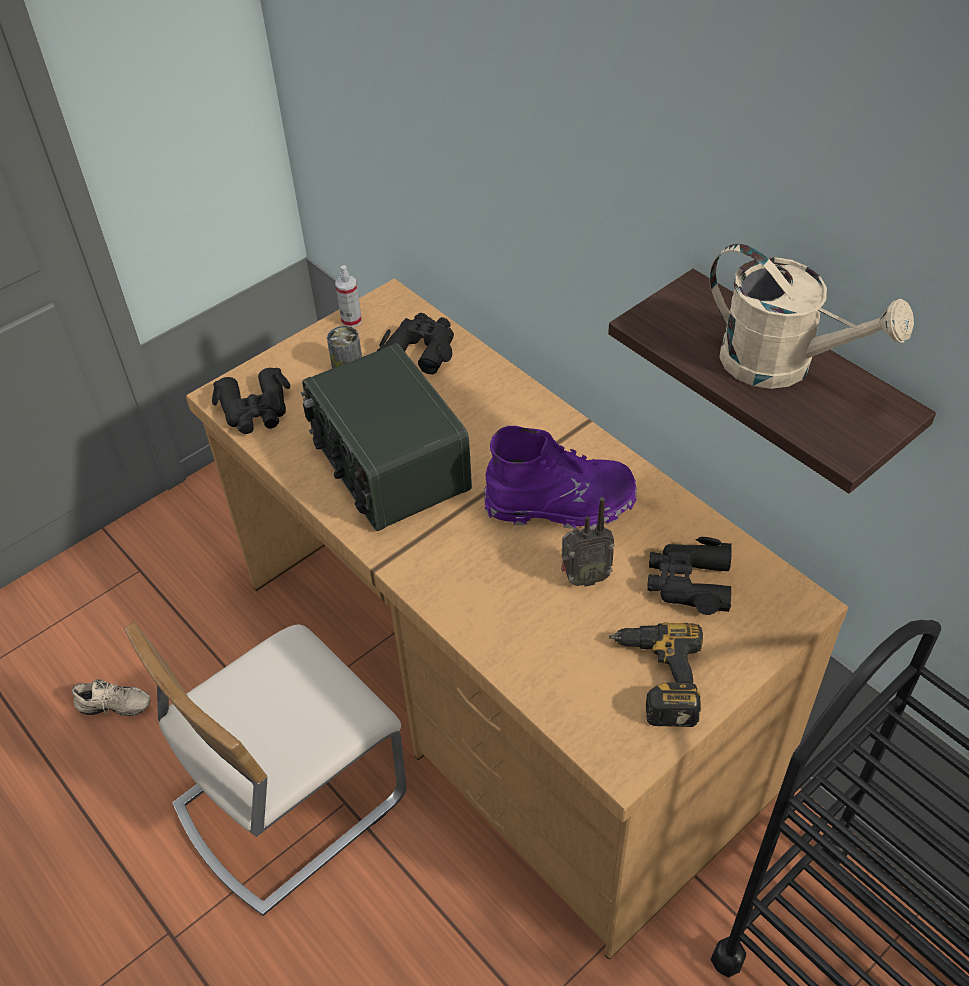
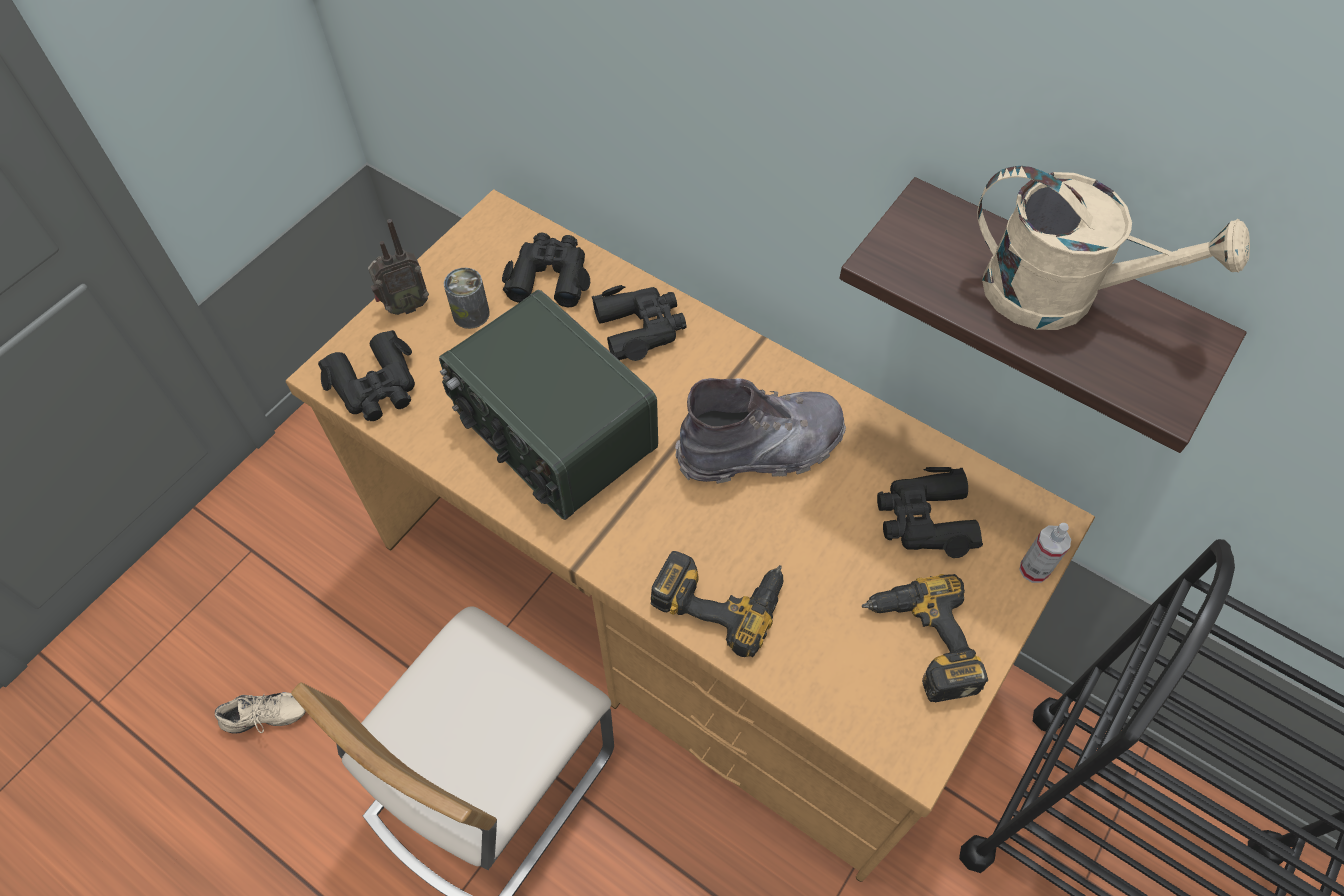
camera: 15 degrees left, 10 degrees up
(351, 320) = (458, 251): spray bottle -> spray bottle (1034, 569)
(485, 398) = (640, 327): none -> black binoculars
(491, 611) = (720, 596): none -> power drill
(561, 505) = (761, 448): purple boot -> grey boot
(584, 578) = (811, 534): radio -> radio (405, 306)

